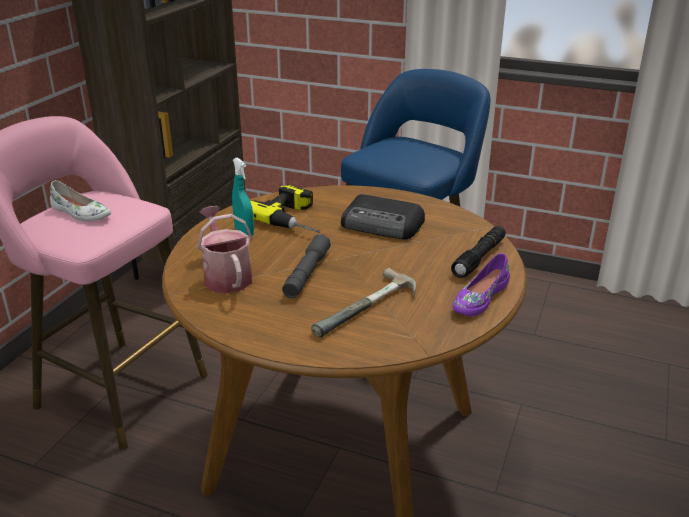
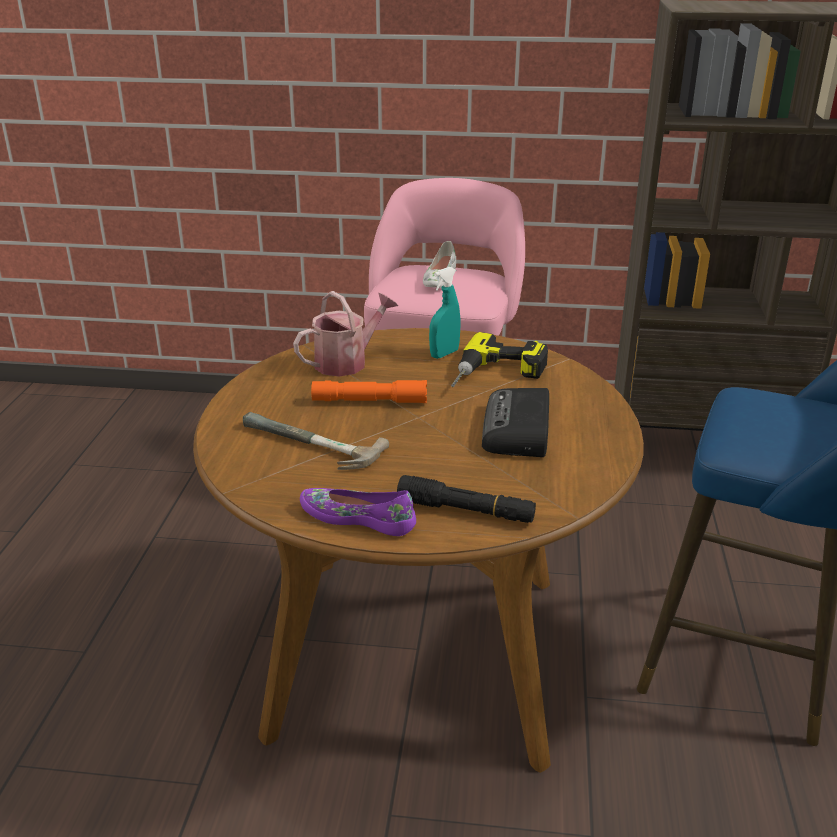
camera: 75 degrees right, 0 degrees up
(307, 273) = (369, 401): grey flashlight -> orange flashlight

